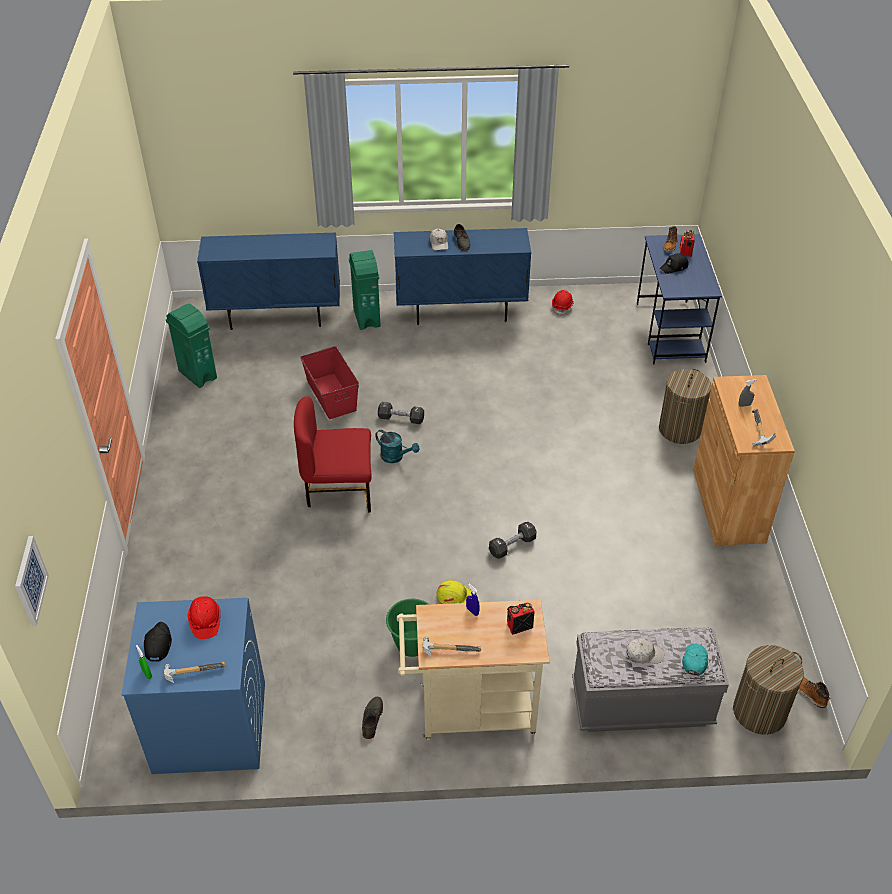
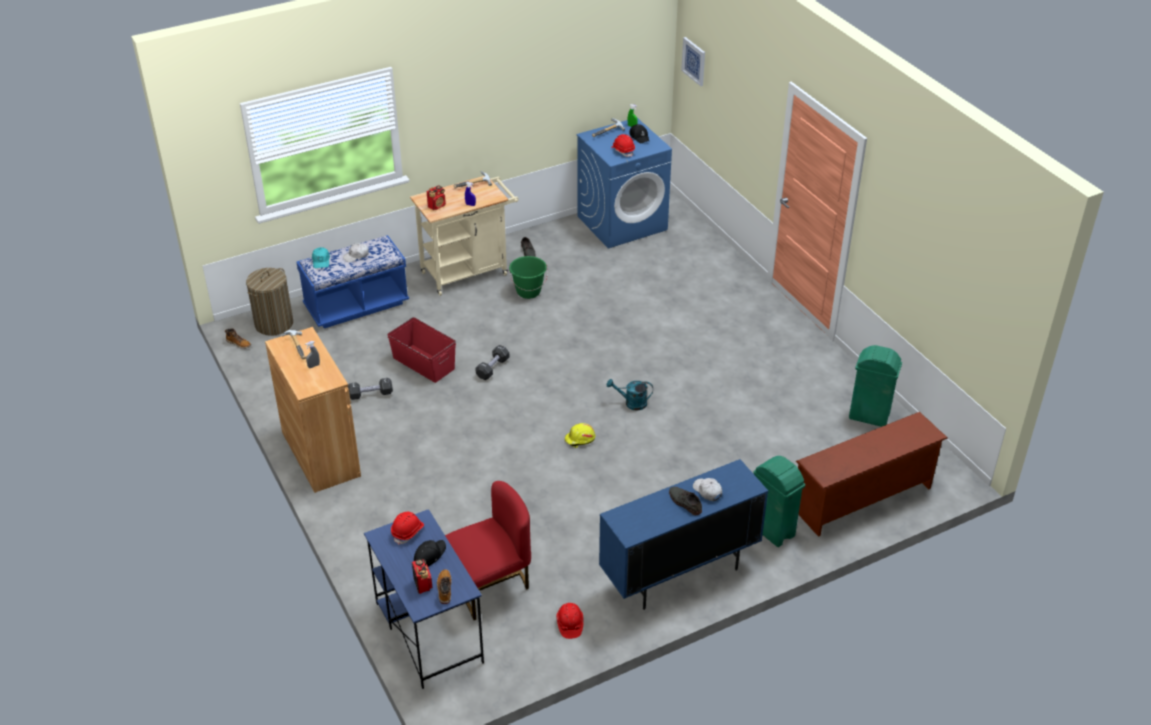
camera: 155 degrees right, 5 degrees down
(277, 317) = (863, 500): blue cabinet -> brown shoe rack
(331, 396) = (732, 436): red storage box -> red storage box (423, 363)
(339, 490) = (657, 365): red chair -> red chair (490, 585)
(401, 419) = (652, 436): black dumbbell -> black dumbbell (370, 394)
(454, 596) = (517, 325): yellow hard hat -> yellow hard hat (580, 439)
(641, 704) = (356, 305): grey bench -> blue bench
(679, 429) = (384, 512): laundry basket -> none
(686, 286) = (408, 532): none -> red hard hat

